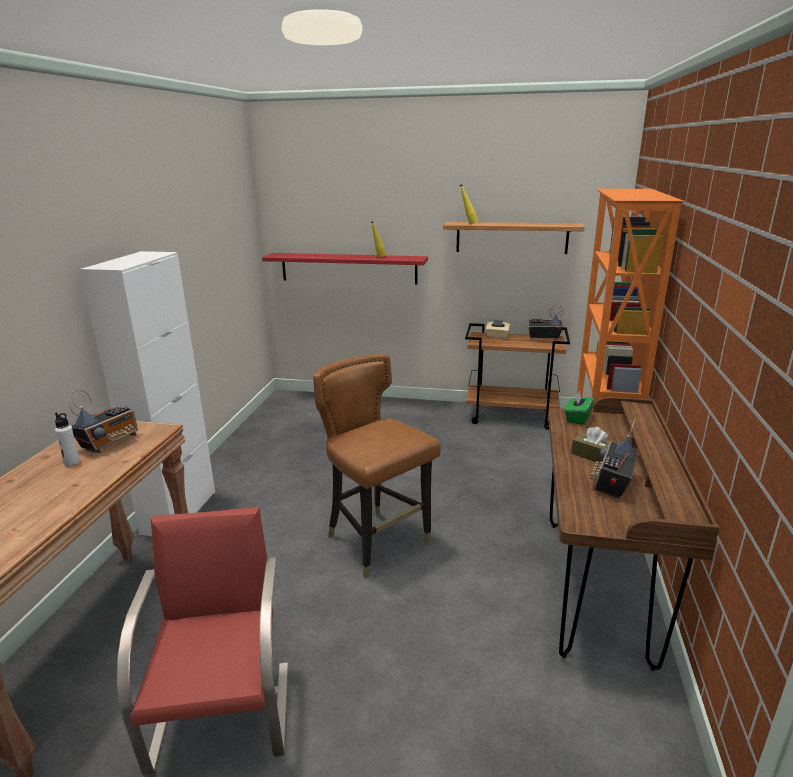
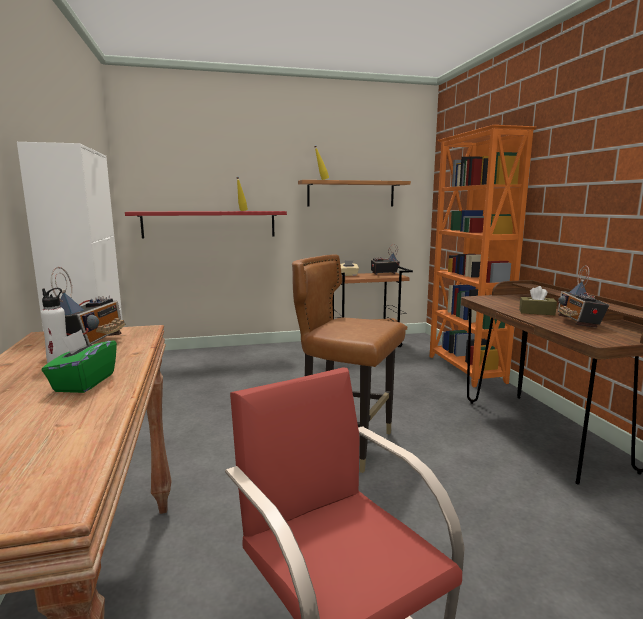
camera: 25 degrees left, 10 degrees down
(577, 418) = (490, 298): green tissue box -> green tissue box (84, 383)

